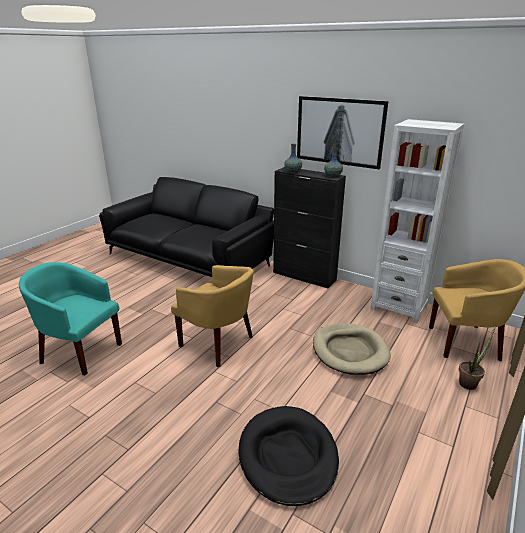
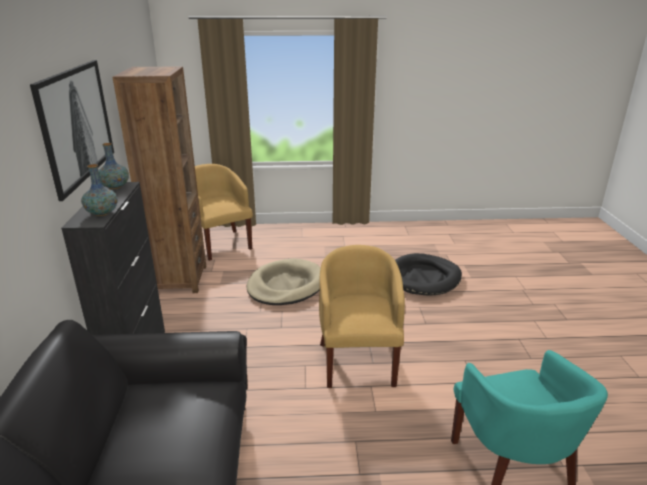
camera: 125 degrees left, 0 degrees up
(399, 306) = (179, 279): white bookcase -> brown bookcase
(469, 382) = (274, 238): potted plant -> none

